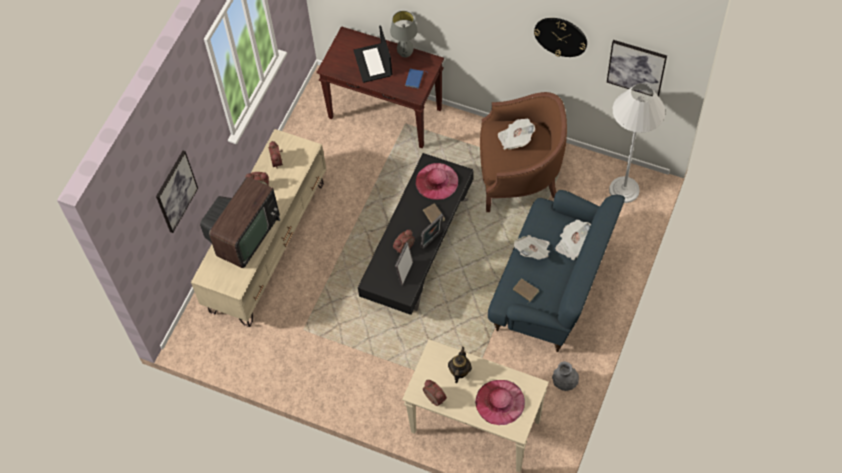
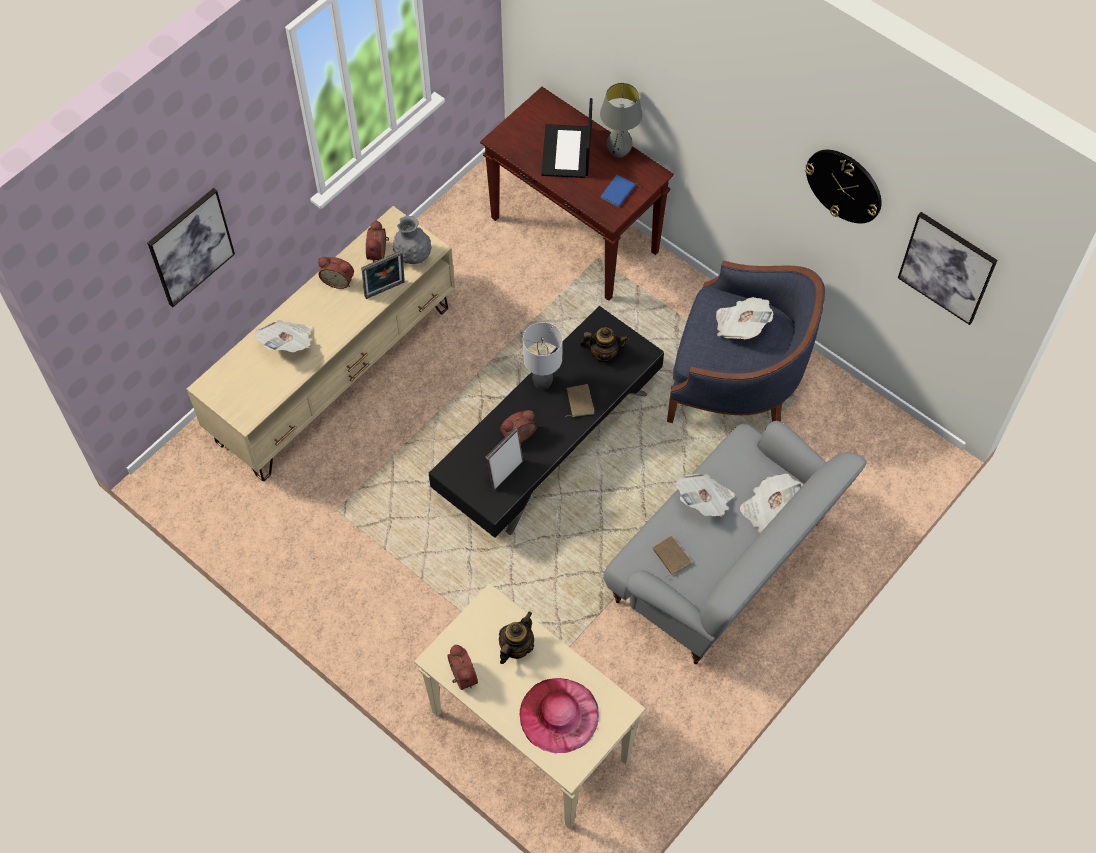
camera: 15 degrees right, 0 degrees up
(244, 234) = (288, 344): television -> newspaper
(406, 210) = (543, 382): none -> grey table lamp
(432, 241) = (563, 438): picture frame -> picture frame (385, 291)
(436, 181) = (603, 353): pink hat -> teapot
(519, 174) = (736, 381): brown armchair -> blue armchair
(552, 288) = (722, 565): blue sofa -> grey sofa
(564, 383) = (688, 714): grey vase -> grey vase (413, 256)
(624, 190) = (886, 452): white floor lamp -> none

